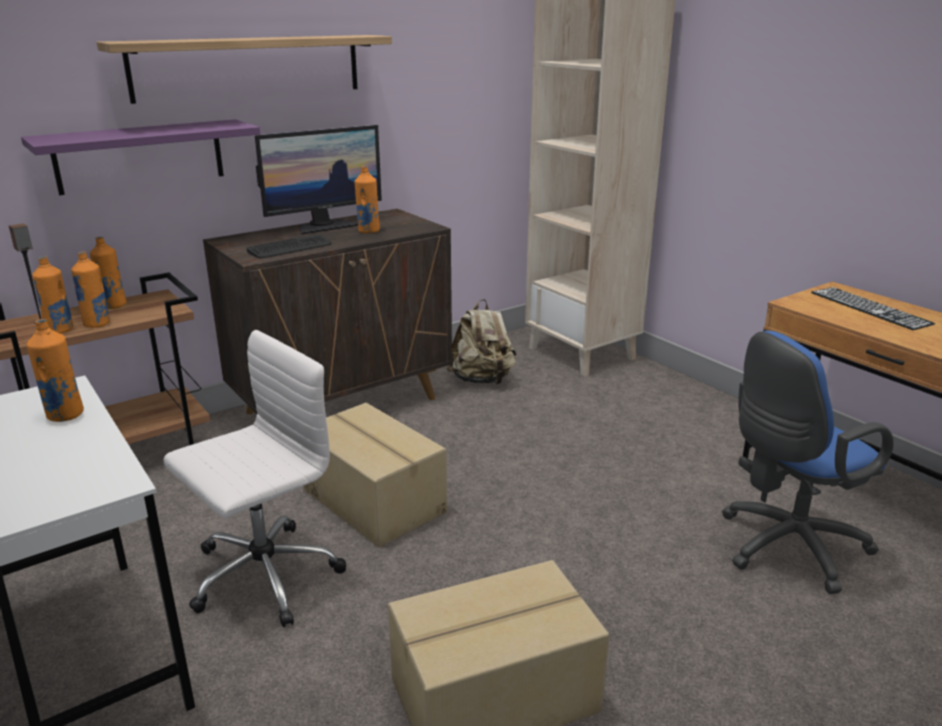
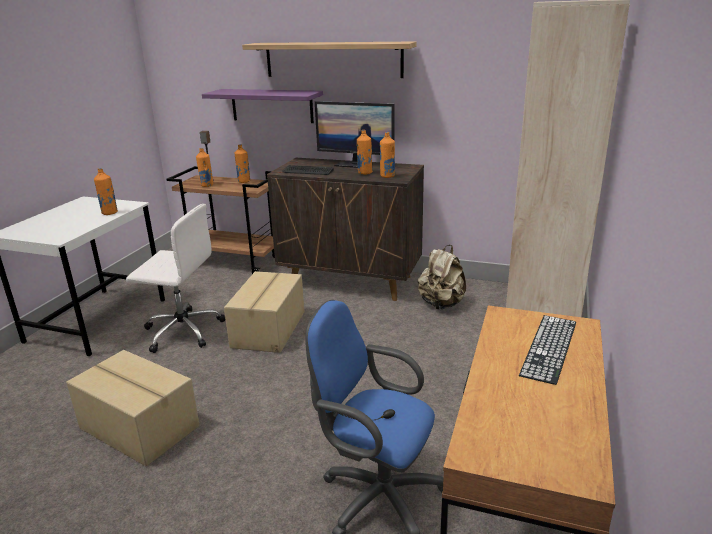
camera: 55 degrees right, 0 degrees up
(96, 324) = (220, 187): orange bottle -> orange bottle (387, 176)

